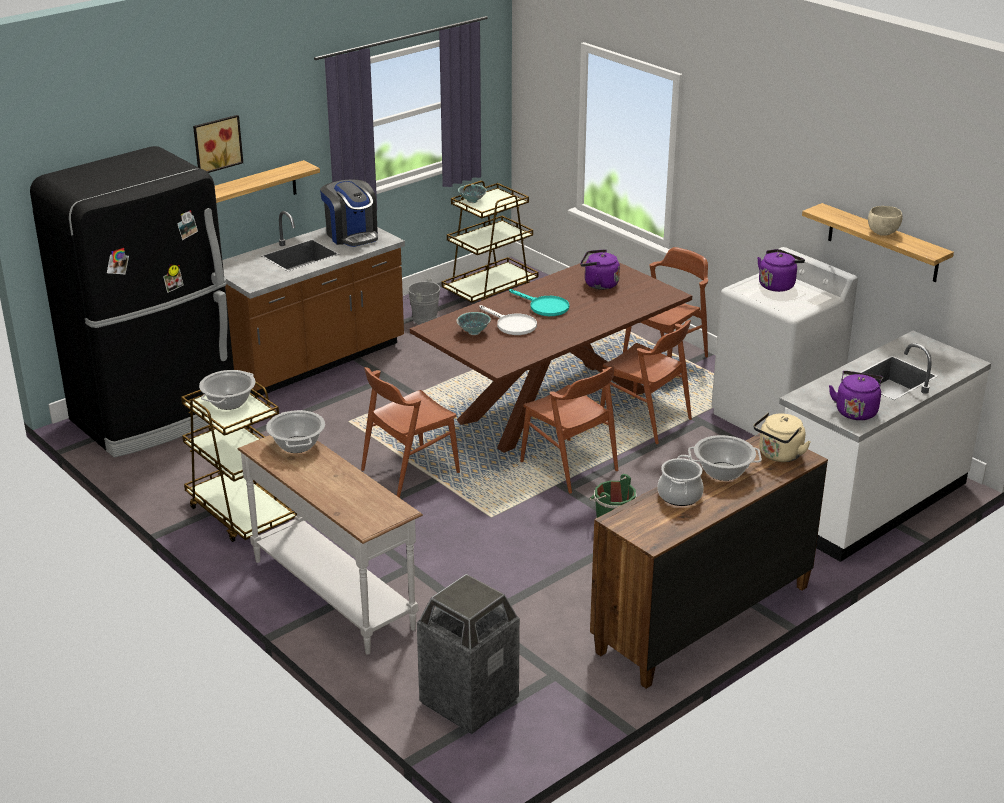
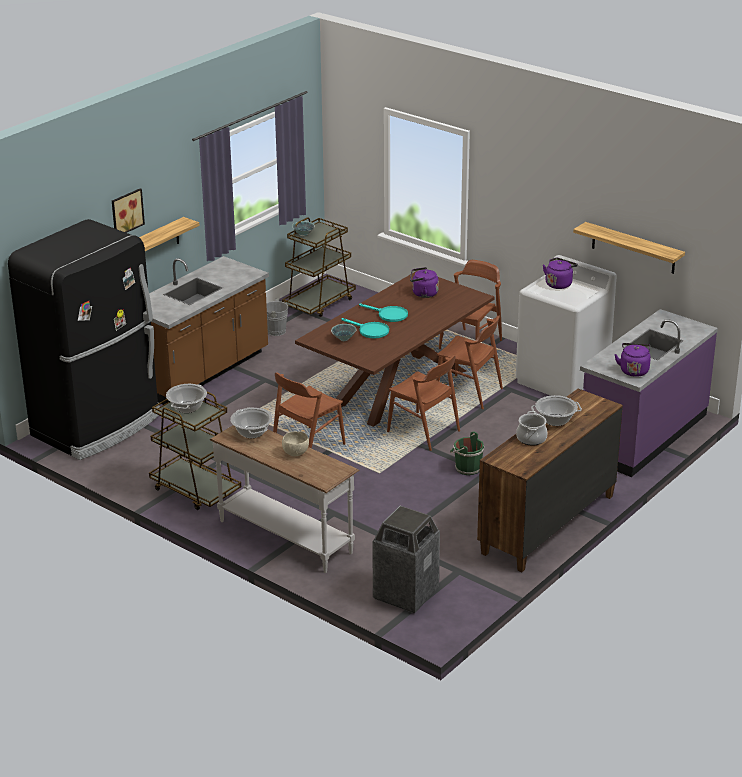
camera: 10 degrees left, 0 degrees up
(352, 235) = (226, 271): coffee machine -> none
(512, 325) = (370, 331): white frying pan -> turquoise frying pan
(779, 455) = (589, 405): beige kettle -> none
(869, 501) = (642, 434): white counter -> purple counter
(882, 233) = (633, 241): beige bowl -> beige bowl (295, 453)

